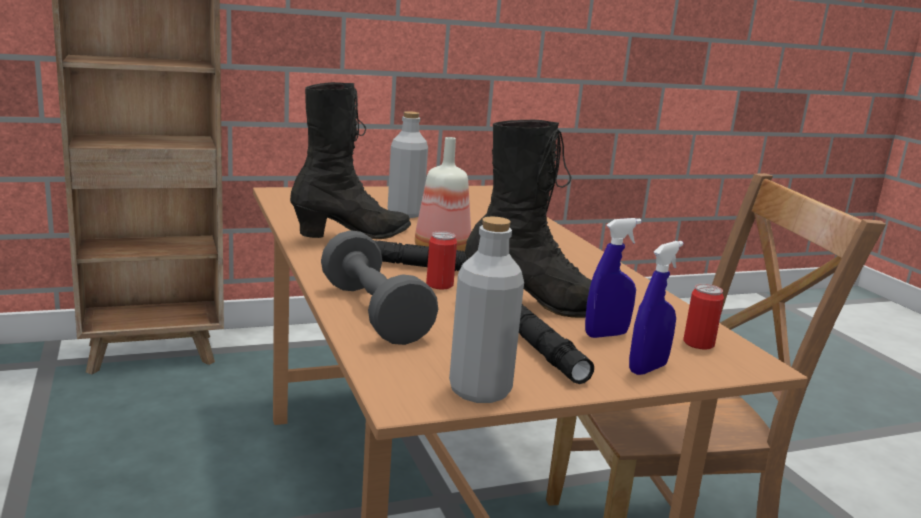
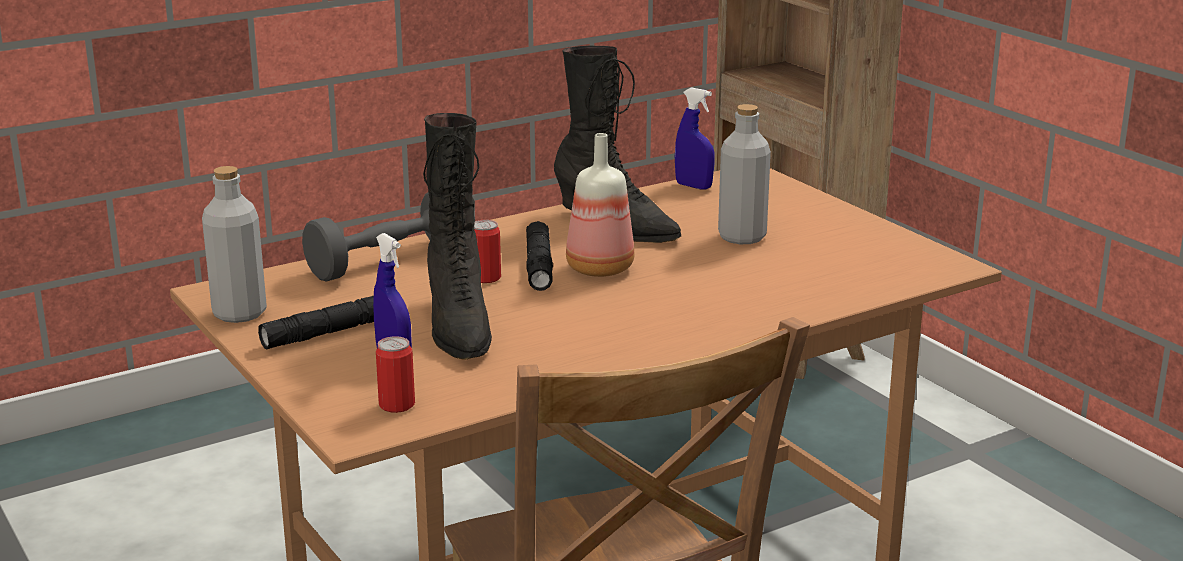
camera: 80 degrees right, 5 degrees up
(647, 368) = (314, 378): blue spray bottle -> blue spray bottle (693, 186)

